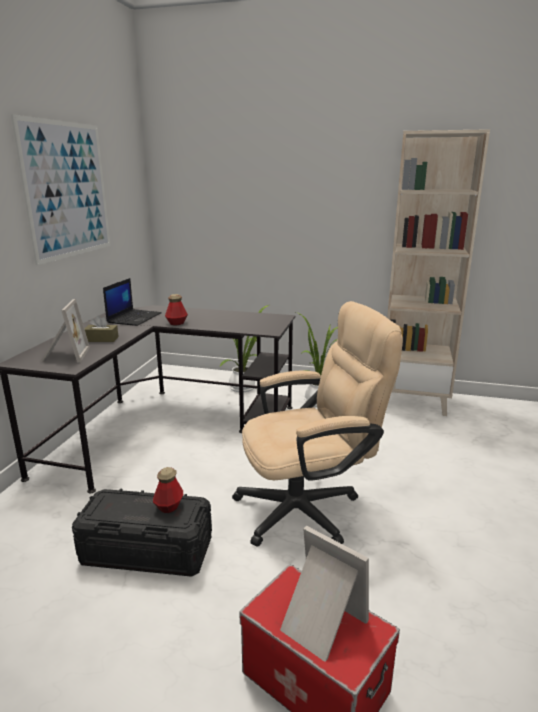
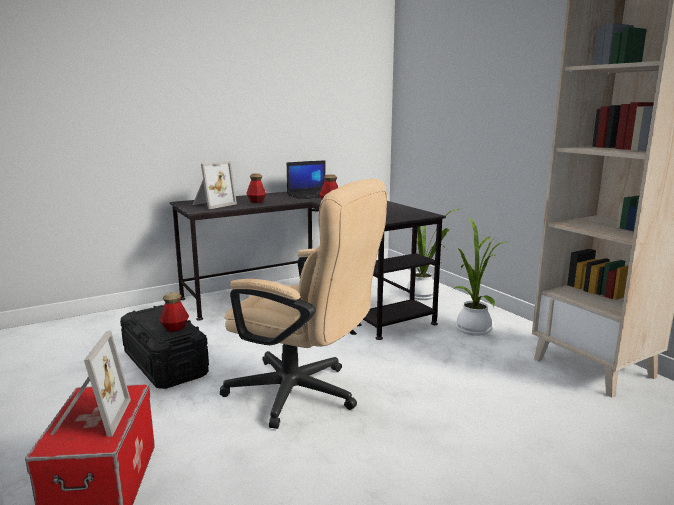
camera: 45 degrees right, 5 degrees down
(67, 190) = (276, 77): picture -> none
(101, 339) = (256, 201): brown tissue box -> bottle

